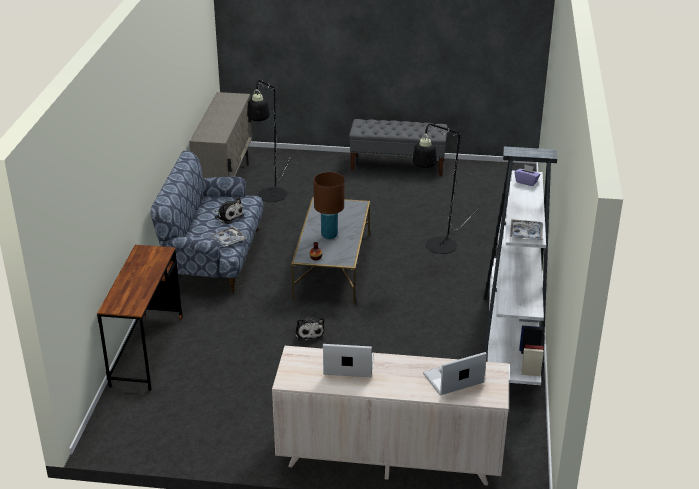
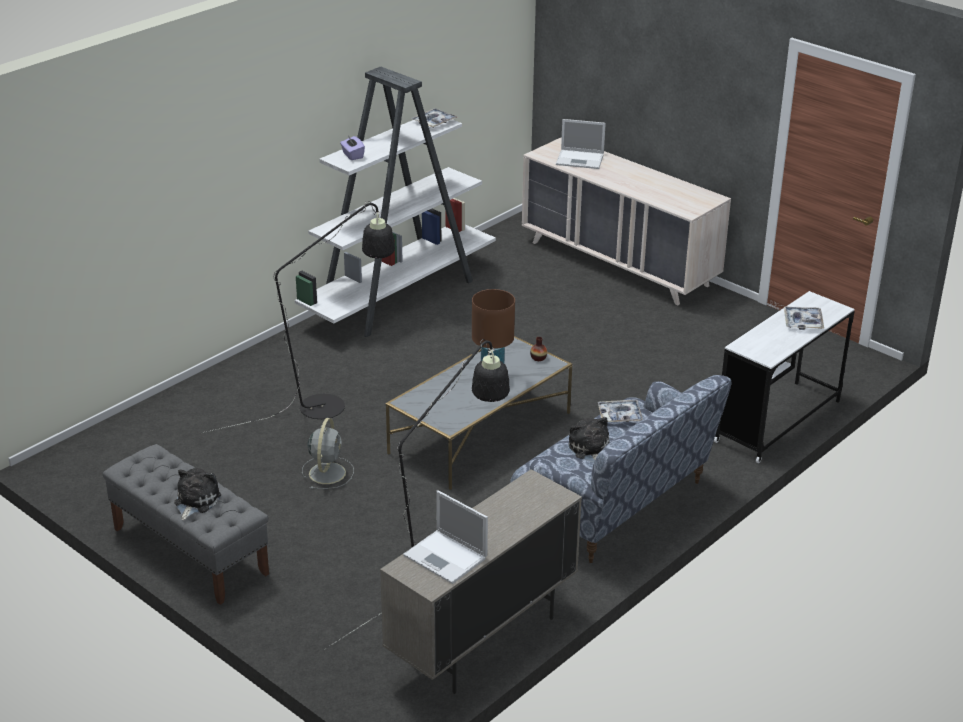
camera: 145 degrees left, 0 degrees up
(131, 285) = (803, 322): none -> tray
(147, 351) = (778, 421): brown desk -> white desk
(309, 332) = (586, 374): plush toy -> plush toy (195, 501)
(347, 365) = (652, 191): laptop -> laptop (446, 557)
(386, 216) = (327, 472): none -> grey fan

